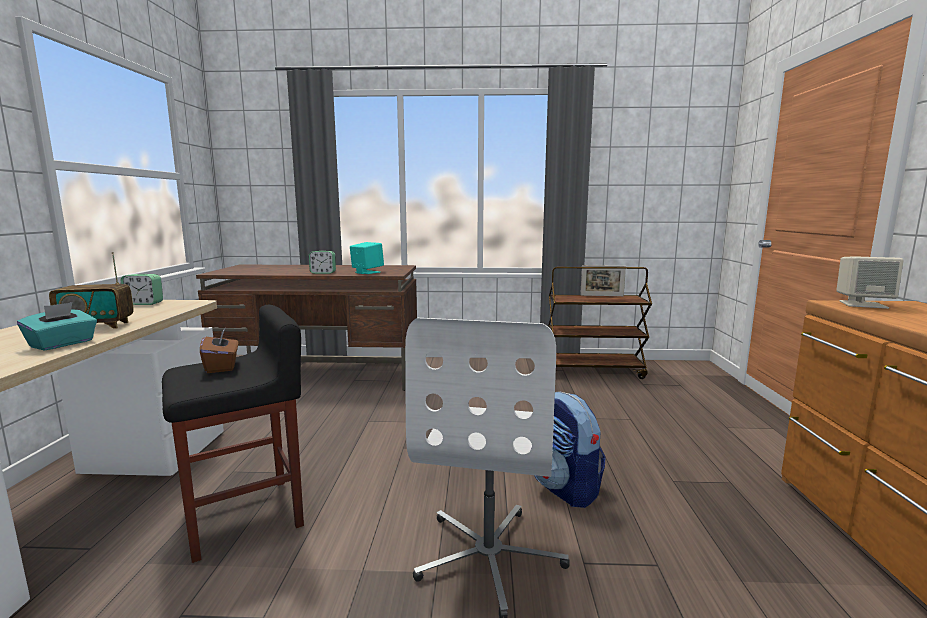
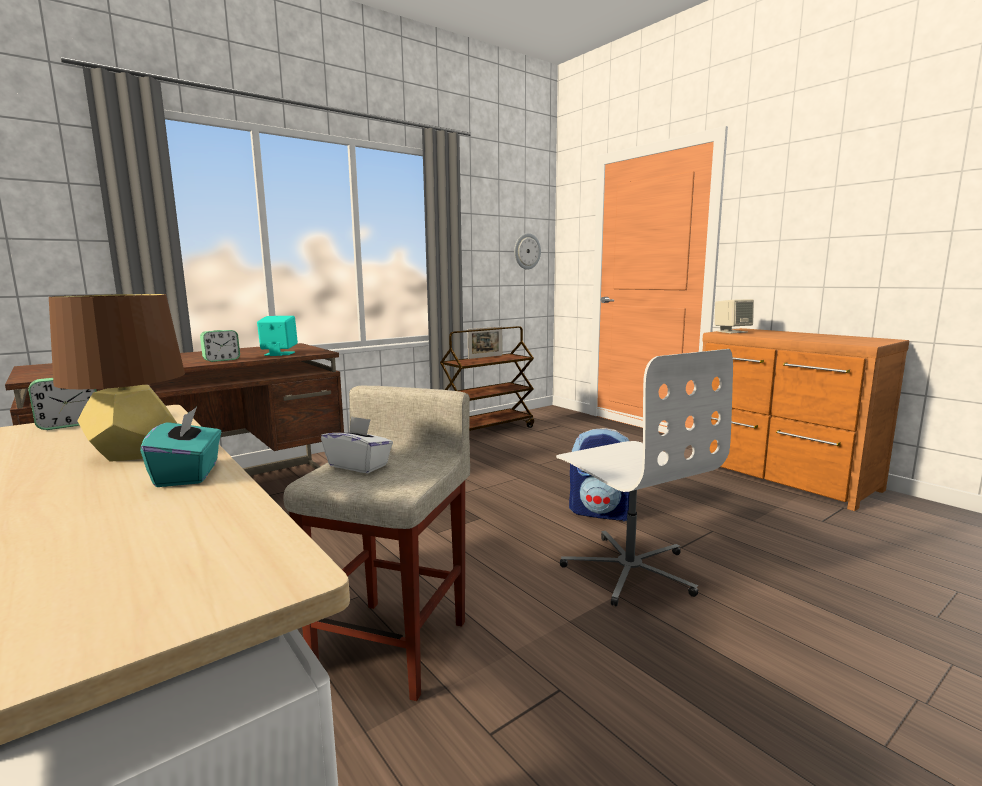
camera: 40 degrees left, 0 degrees up
(97, 326) = (134, 453): radio -> brown table lamp
(222, 366) = (359, 465): brown tissue box -> white tissue box
(246, 516) = (393, 644): black stool -> beige stool
(684, 184) = (526, 251): none -> wall clock

